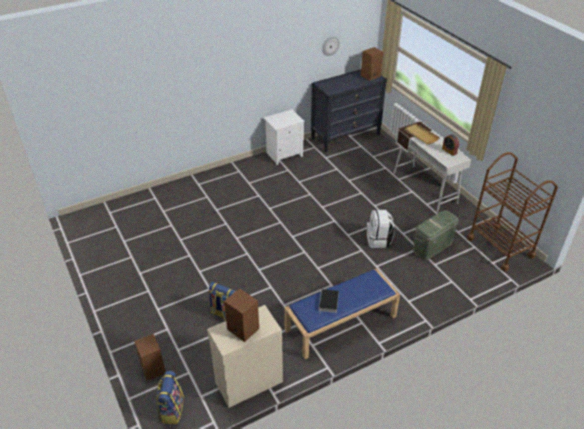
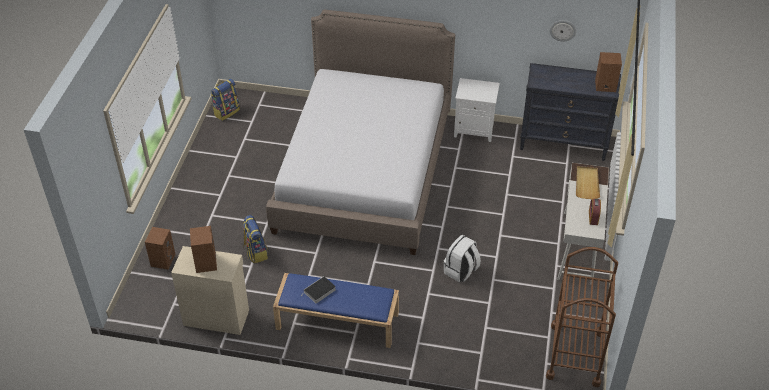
camera: 40 degrees right, 5 degrees up
(171, 409) = (145, 299): backpack -> backpack (226, 112)
(242, 216) = (364, 172): none -> bed
(432, 247) = (504, 310): green storage box -> none

